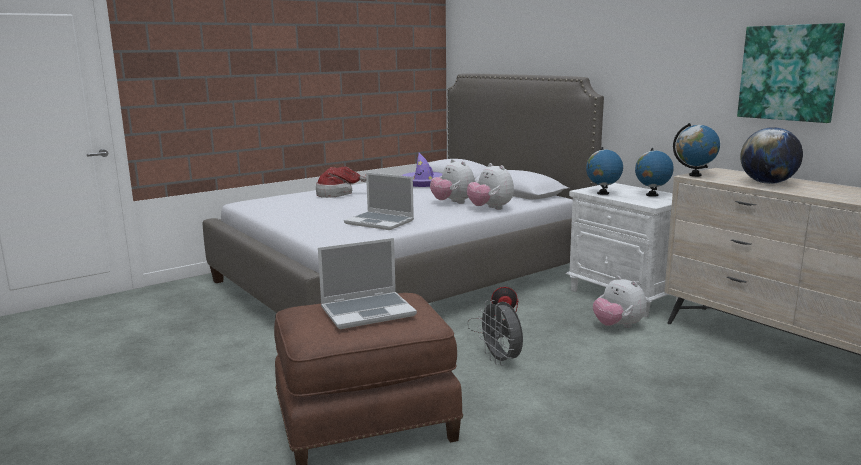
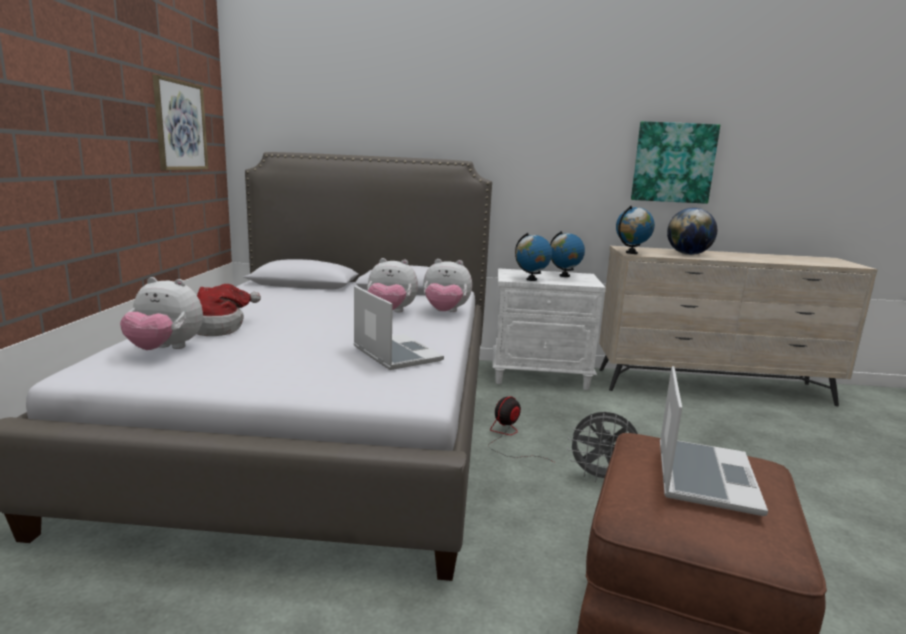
camera: 50 degrees left, 0 degrees up
(380, 222) = (395, 354): laptop -> laptop turned 105 degrees counterclockwise
(391, 59) = (180, 126): none -> picture
(423, 183) = (284, 295): purple hat -> none
(618, 326) = (592, 405): plush toy -> plush toy (165, 350)

